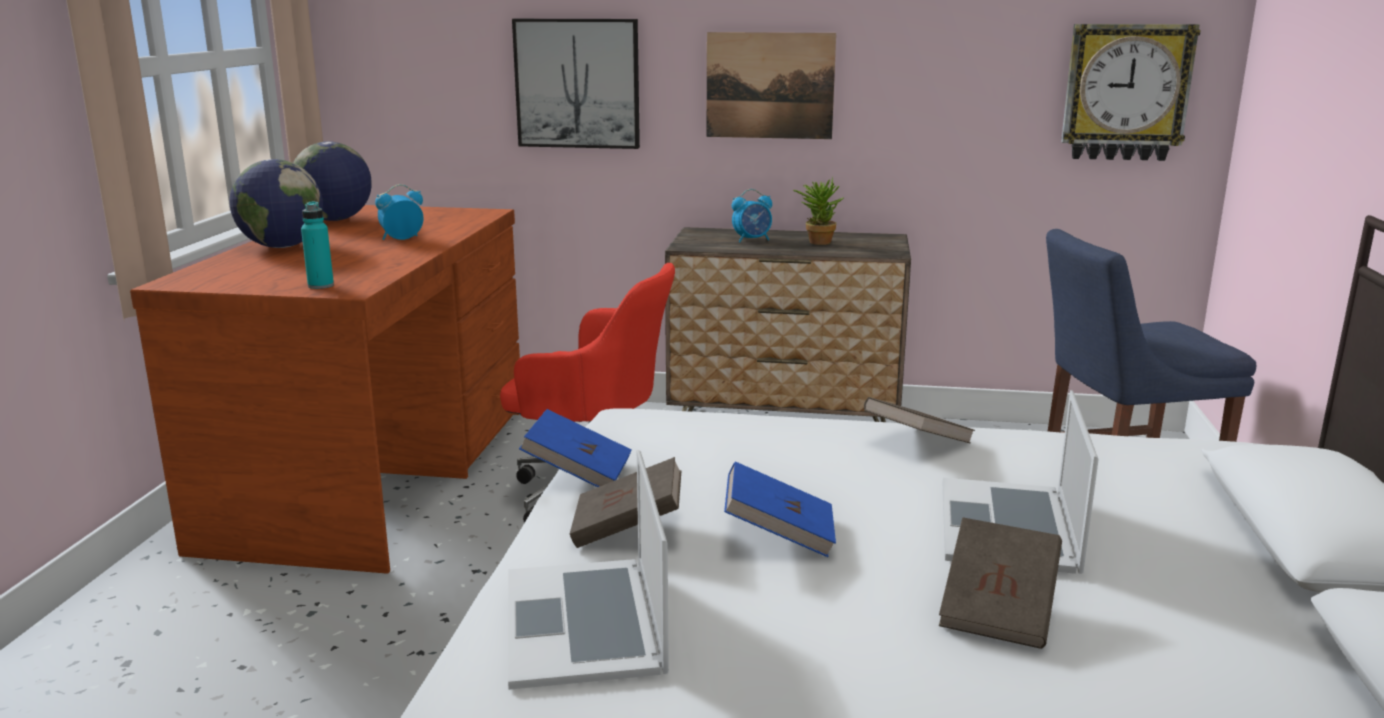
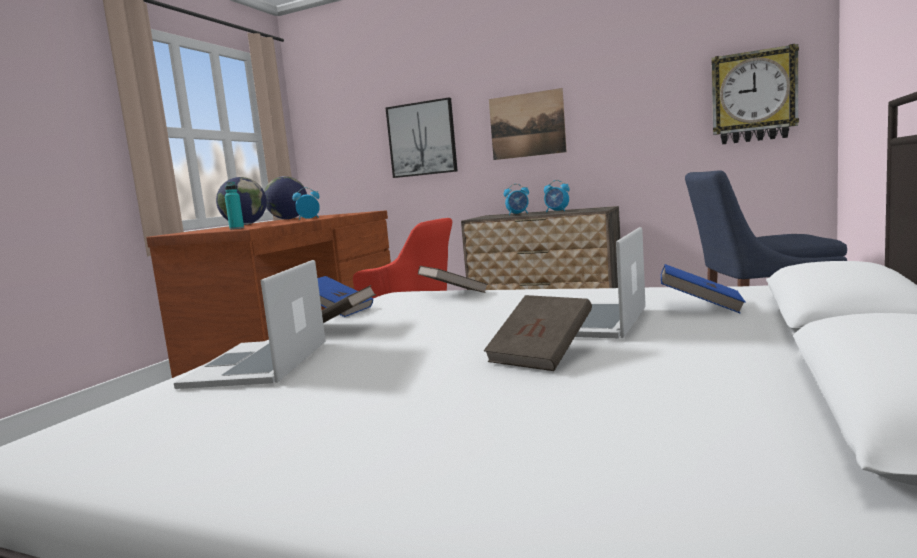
camera: 15 degrees right, 10 degrees down
(779, 534) = (426, 328): blue book -> blue book (700, 307)
(817, 241) = (557, 211): potted plant -> alarm clock
(917, 443) = (565, 293): brown book -> brown book (453, 294)

